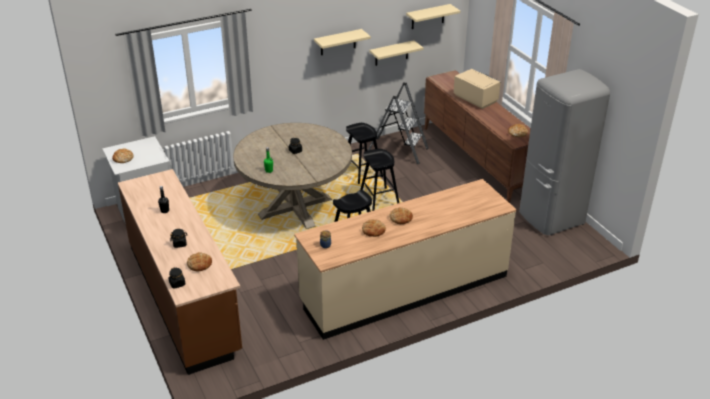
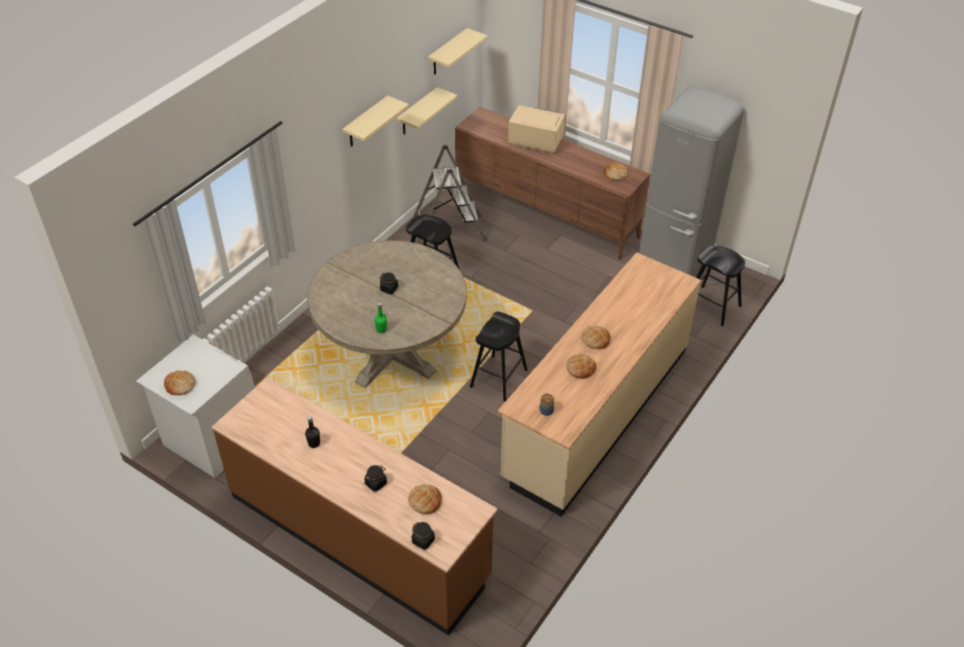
camera: 30 degrees left, 10 degrees up
(379, 200) = (480, 306): black stool -> black stool (712, 306)

